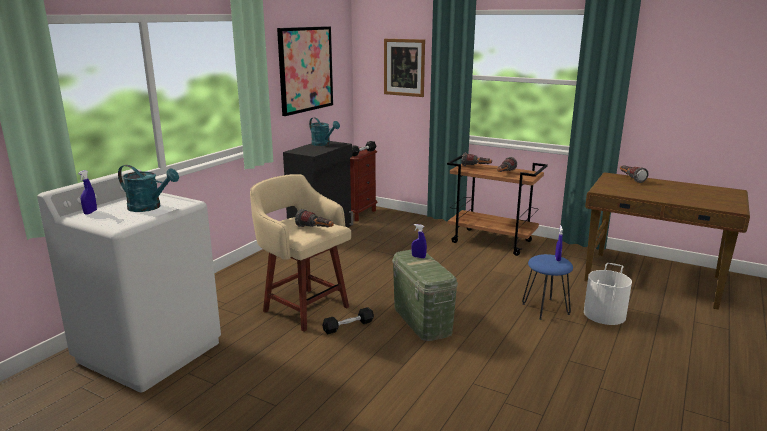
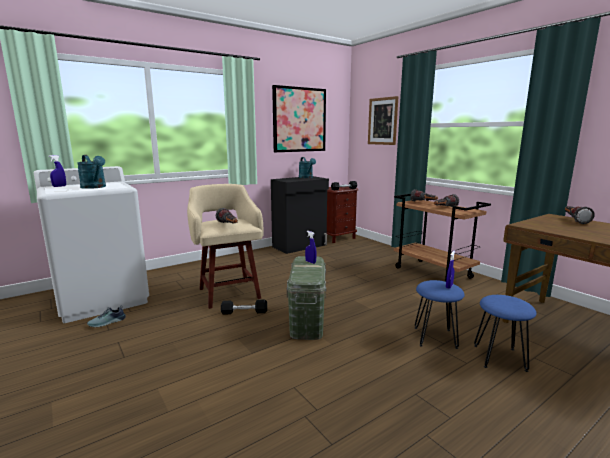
camera: 25 degrees right, 5 degrees down
(201, 377) = (107, 322): none -> shoe
(603, 314) = (499, 357): white bucket -> blue stool

